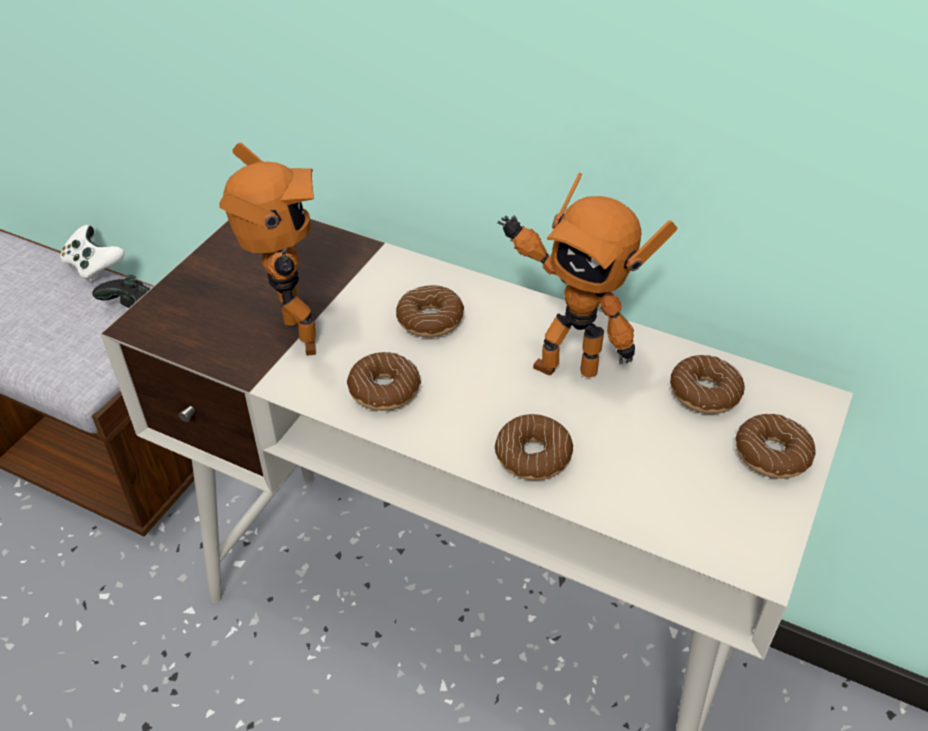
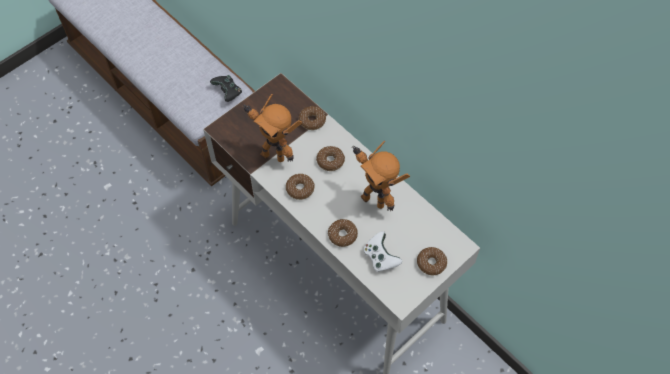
camera: 20 degrees right, 15 degrees up
(94, 266) = (215, 60): white game controller -> white game controller (380, 257)
(292, 340) = (273, 154): toy robot -> toy robot turned 120 degrees clockwise
(704, 393) = (421, 229): donut -> donut (312, 121)

